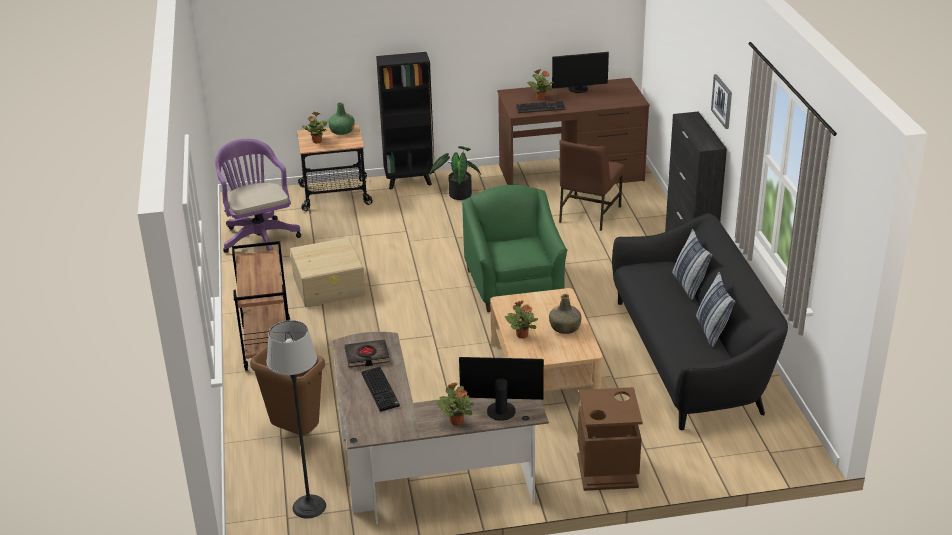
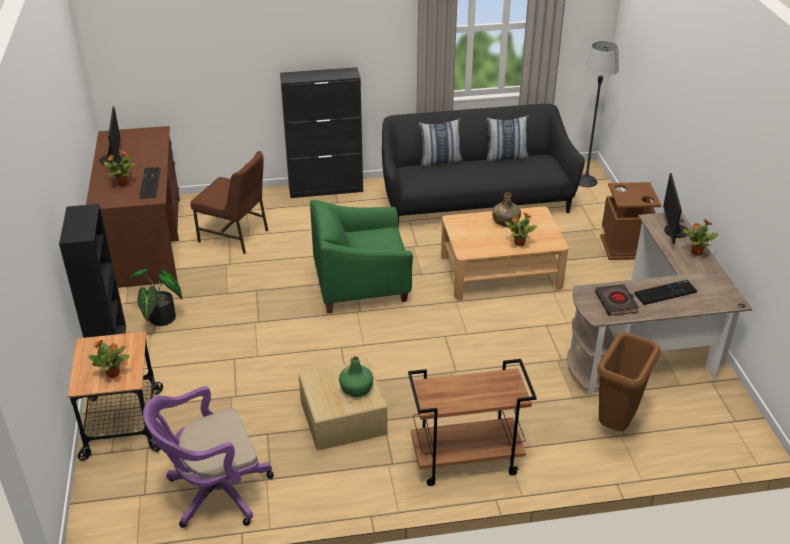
camera: 90 degrees left, 5 degrees up
(309, 506) = (716, 408): floor lamp -> floor lamp (585, 181)
(342, 131) = (91, 352): green bottle -> green bottle (356, 388)
(722, 101) = (331, 36): picture -> none

